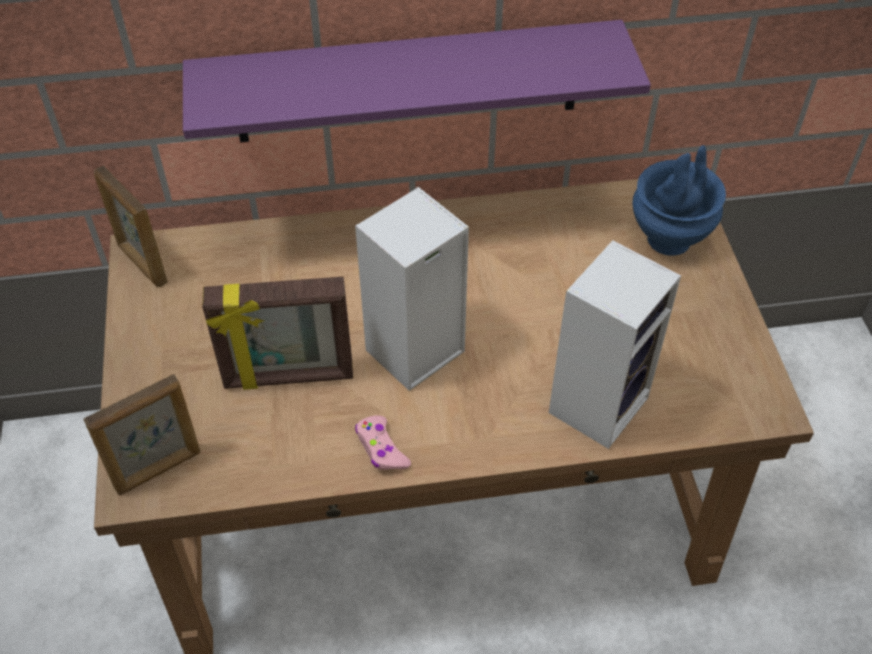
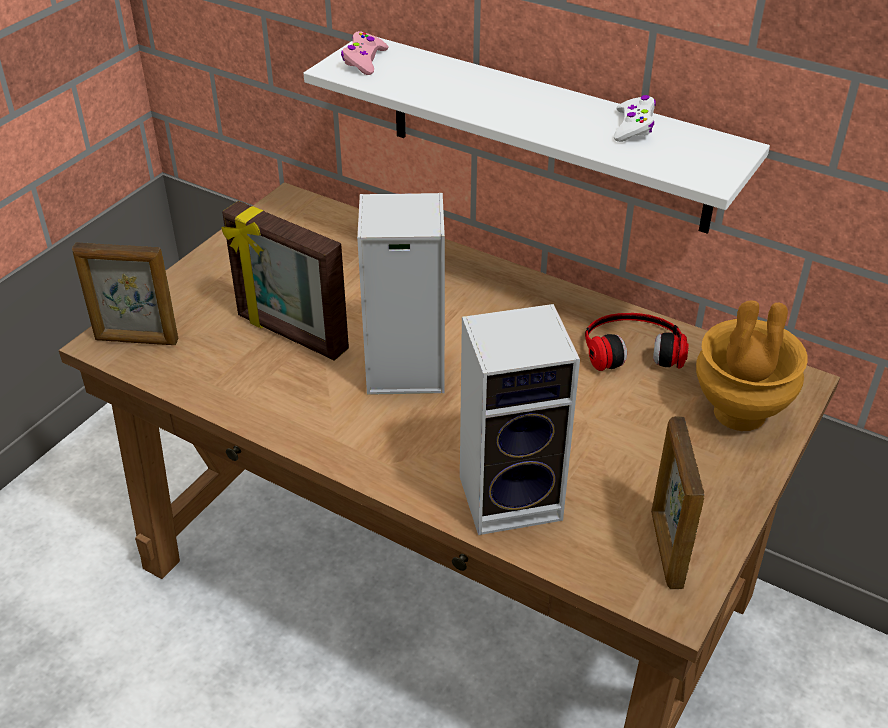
camera: 40 degrees right, 10 degrees down
(142, 264) = (281, 210): picture frame -> picture frame (666, 549)
(381, 449) = (297, 420): pink game controller -> pink game controller (364, 60)
(407, 82) = (547, 133): purple shelf -> white shelf
(516, 50) = (633, 127): none -> white game controller
(551, 229) = (632, 347): none -> headphones
(668, 240) = (738, 413): blue vase -> brown vase

